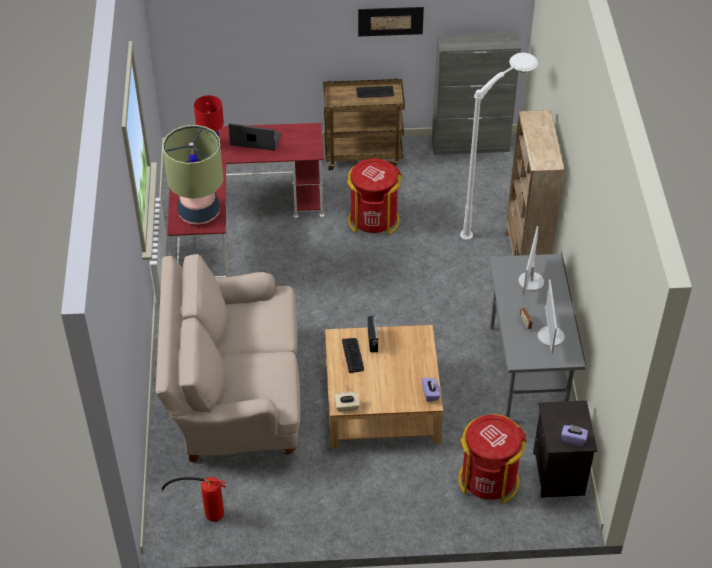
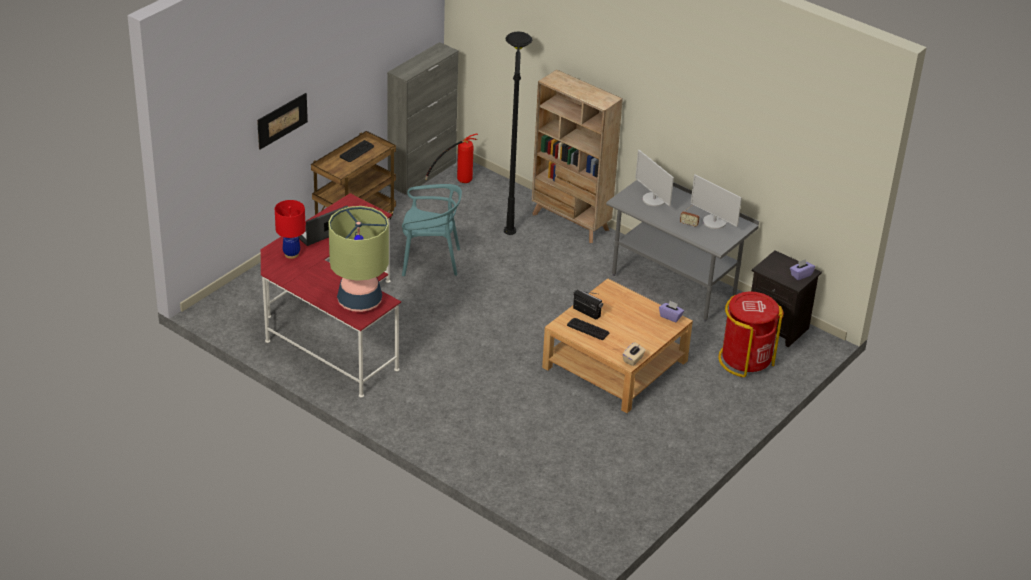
camera: 50 degrees left, 10 degrees down
(204, 511) = (607, 508): fire extinguisher -> fire extinguisher (456, 181)
(235, 394) = (512, 429): beige sofa -> none
(373, 219) = (430, 261): red trash can -> turquoise chair
(390, 21) = (351, 74): picture -> picture (282, 120)
(495, 217) = (511, 208): white floor lamp -> black floor lamp

